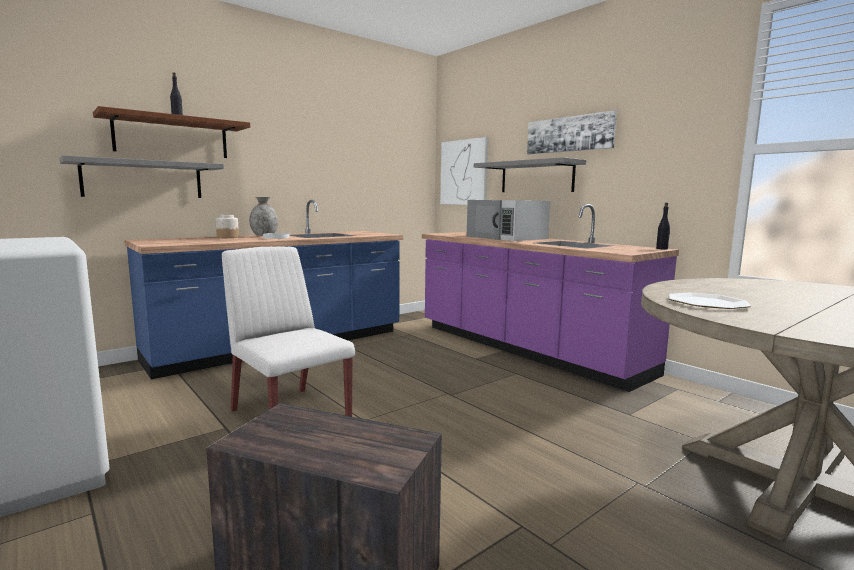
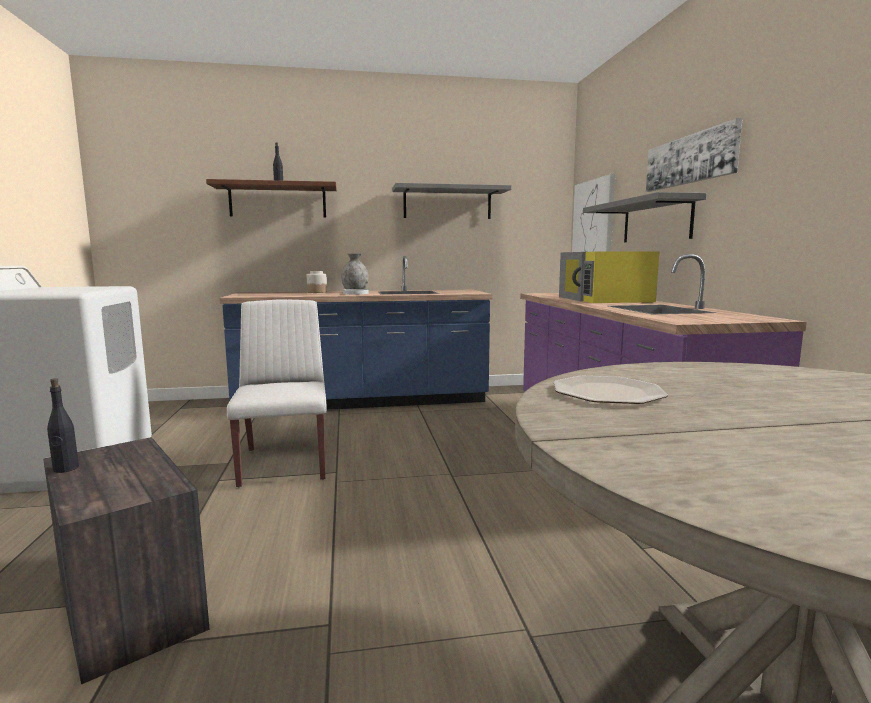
camera: 30 degrees right, 0 degrees up
(143, 179) = (253, 240): grey shelf -> grey shelf (447, 203)
(507, 237) = (604, 299): white microwave -> yellow microwave
(662, 249) = (776, 319): black bottle -> black bottle (65, 469)

